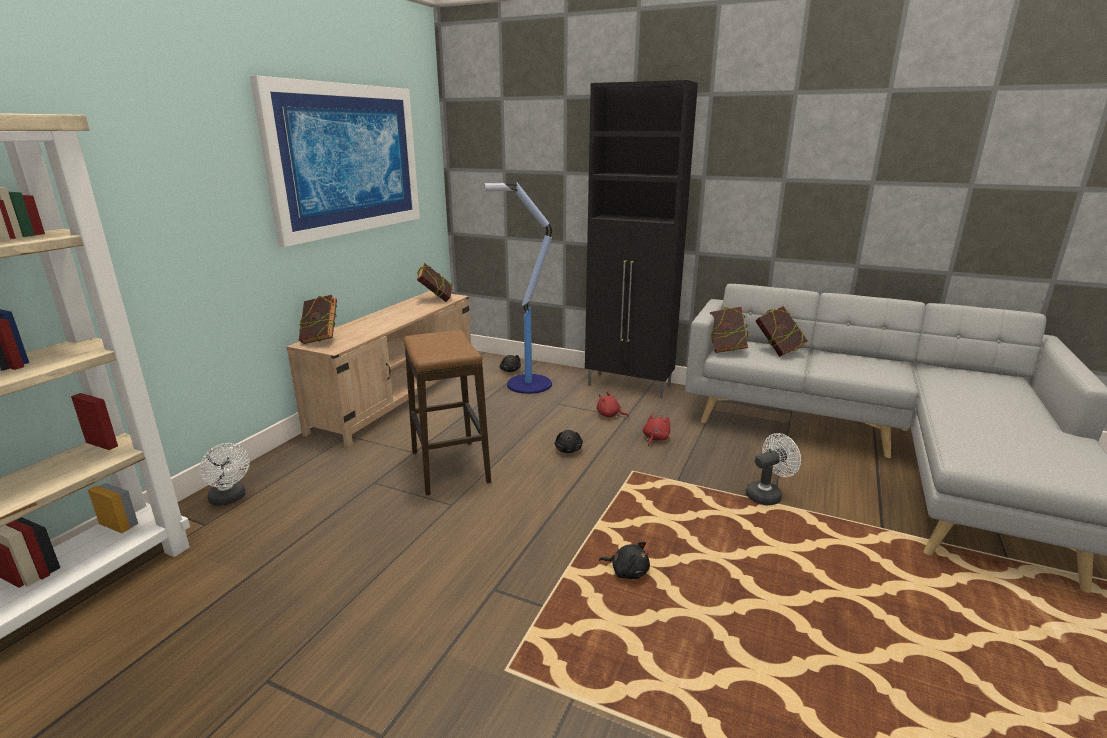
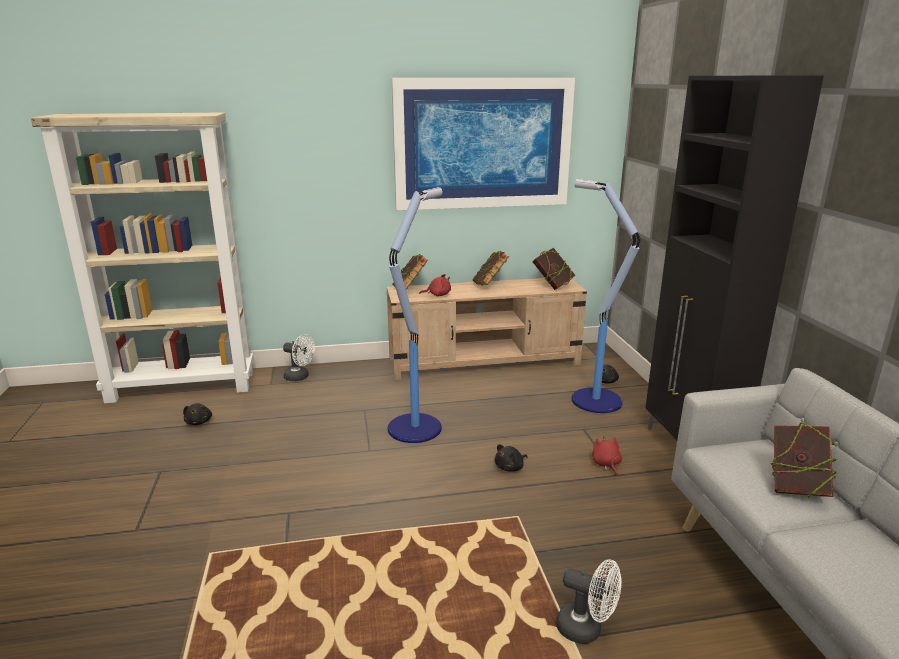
camera: 55 degrees right, 0 degrees up
(230, 499) = (300, 377): white fan -> white fan turned 75 degrees counterclockwise
(449, 467) = (416, 427): stool -> floor lamp
(627, 571) = (360, 571): black plush toy -> black plush toy (199, 422)
(655, 439) = (599, 508): red plush toy -> red plush toy (437, 295)
(726, 349) = (731, 450): book -> book (490, 285)

